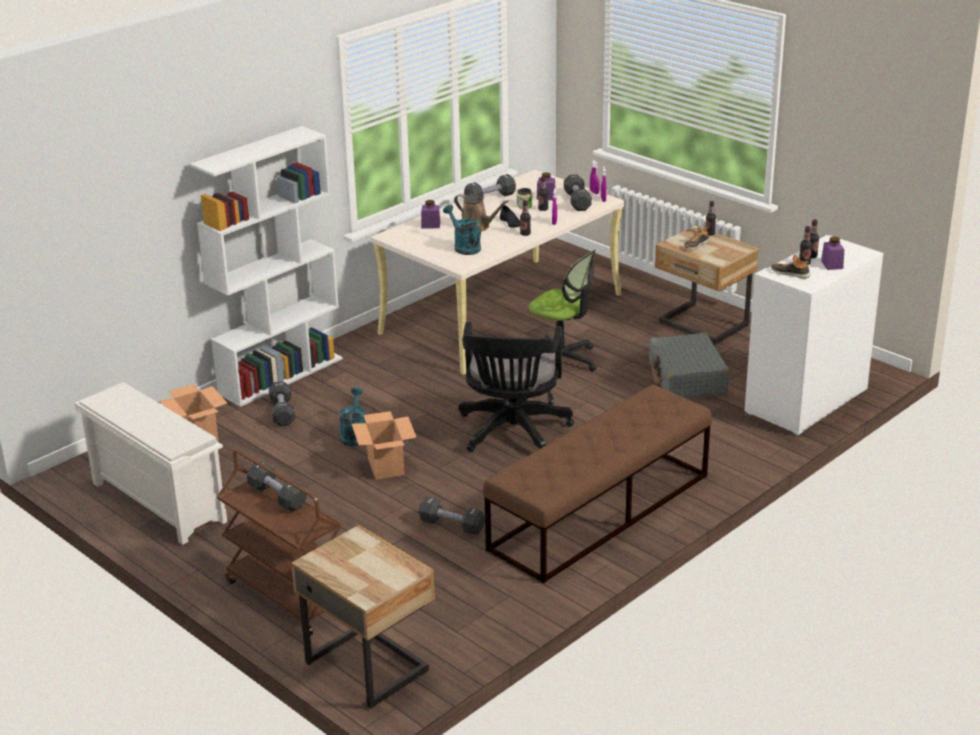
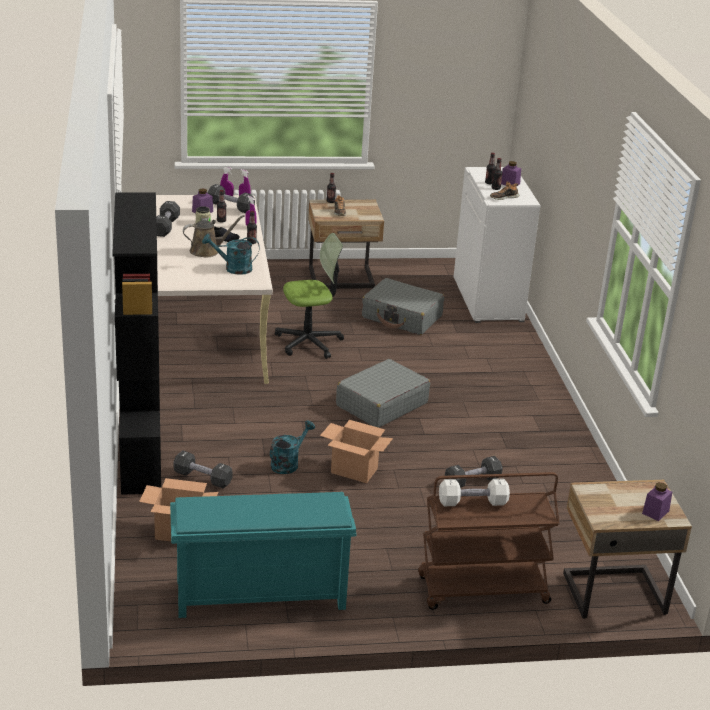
camera: 55 degrees left, 0 degrees up
(156, 502) = (259, 596): white shoe rack -> turquoise shoe rack
(277, 497) = (472, 502): black dumbbell -> white dumbbell
(281, 375) = (140, 453): white bookcase -> black bookcase
(354, 435) = (288, 463): turquoise watering can -> turquoise watering can turned 90 degrees clockwise
(430, 225) = (171, 263): purple jar -> purple jar (655, 512)
(512, 433) = (381, 404): black office chair -> grey suitcase
(599, 512) = (526, 422): brown bench -> none

